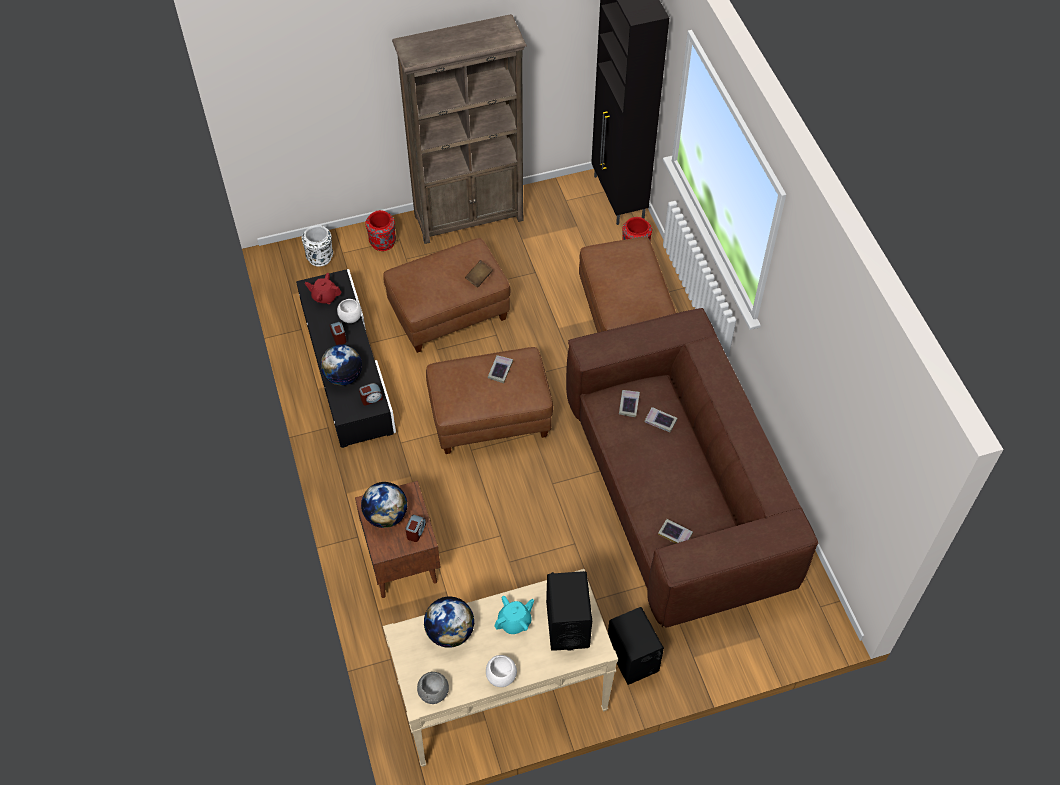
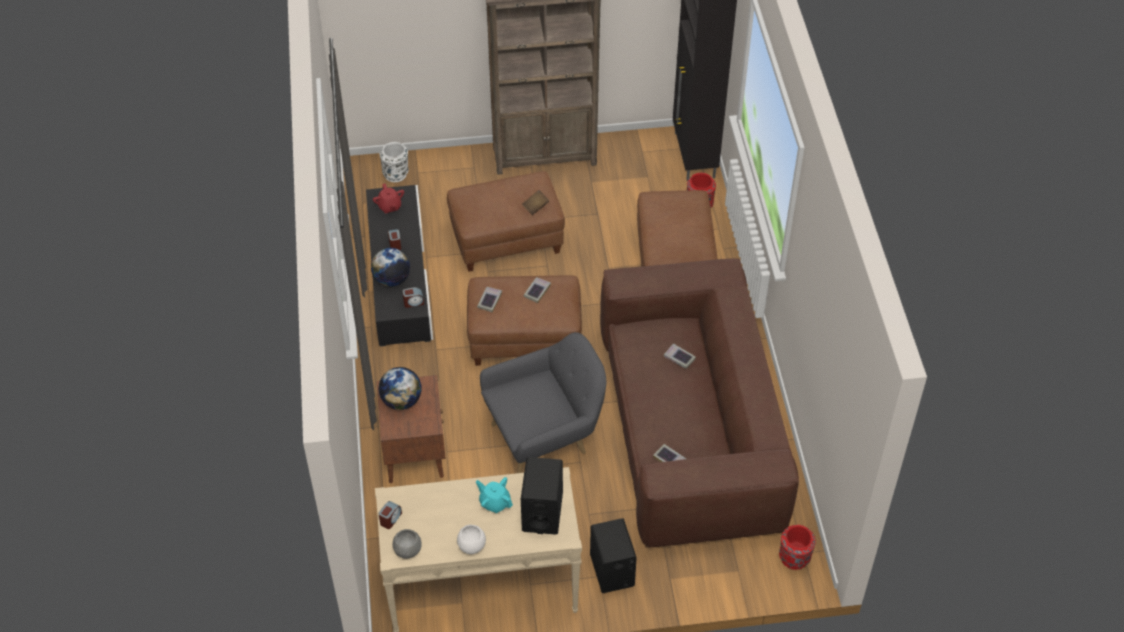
camera: 10 degrees right, 5 degrees down
(325, 296) = (389, 206): red teapot -> red teapot turned 135 degrees counterclockwise
(351, 318) = (409, 228): white bowl -> none
(383, 243) = (457, 169): red vase -> red vase (794, 559)
(416, 531) = (426, 418): alarm clock -> alarm clock (390, 519)
(450, 632) = (434, 502): globe -> none
(515, 622) = (494, 502): turquoise teapot -> turquoise teapot turned 120 degrees counterclockwise
(532, 520) = (544, 435): none -> grey armchair
(628, 404) = (652, 339): book -> book (489, 300)

